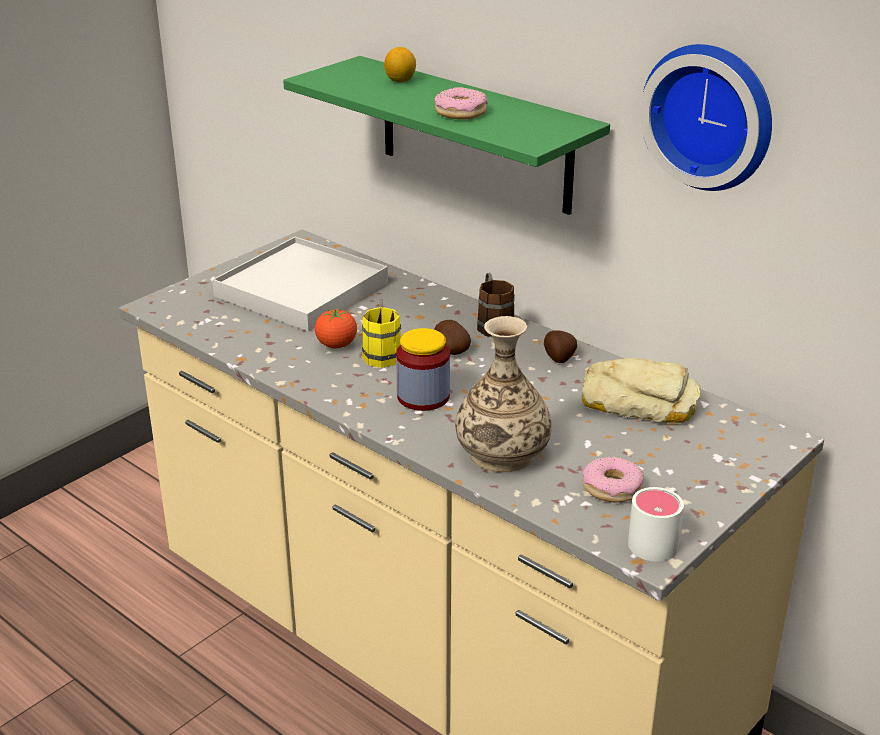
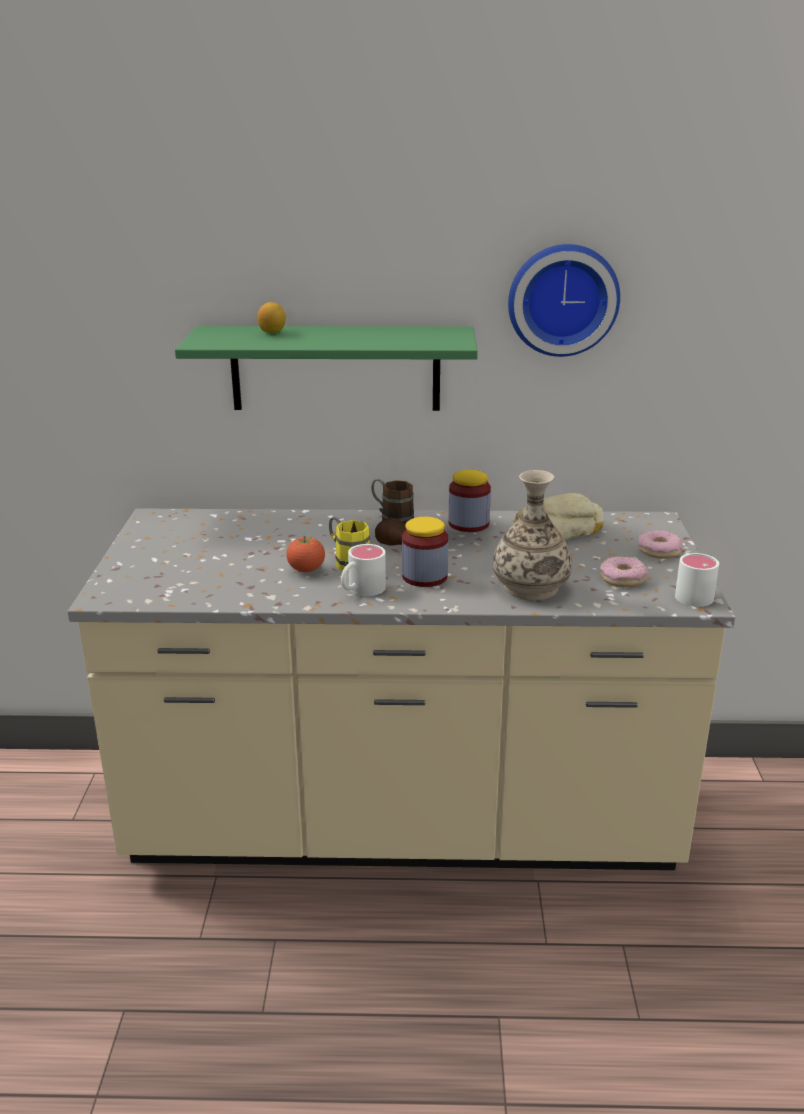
camera: 40 degrees left, 5 degrees down
(302, 290) = (213, 546): white tray -> none
(347, 386) = (361, 590): none -> white mug
(460, 112) = (365, 339): donut -> donut (659, 551)
(559, 358) = (468, 524): potato -> jar

